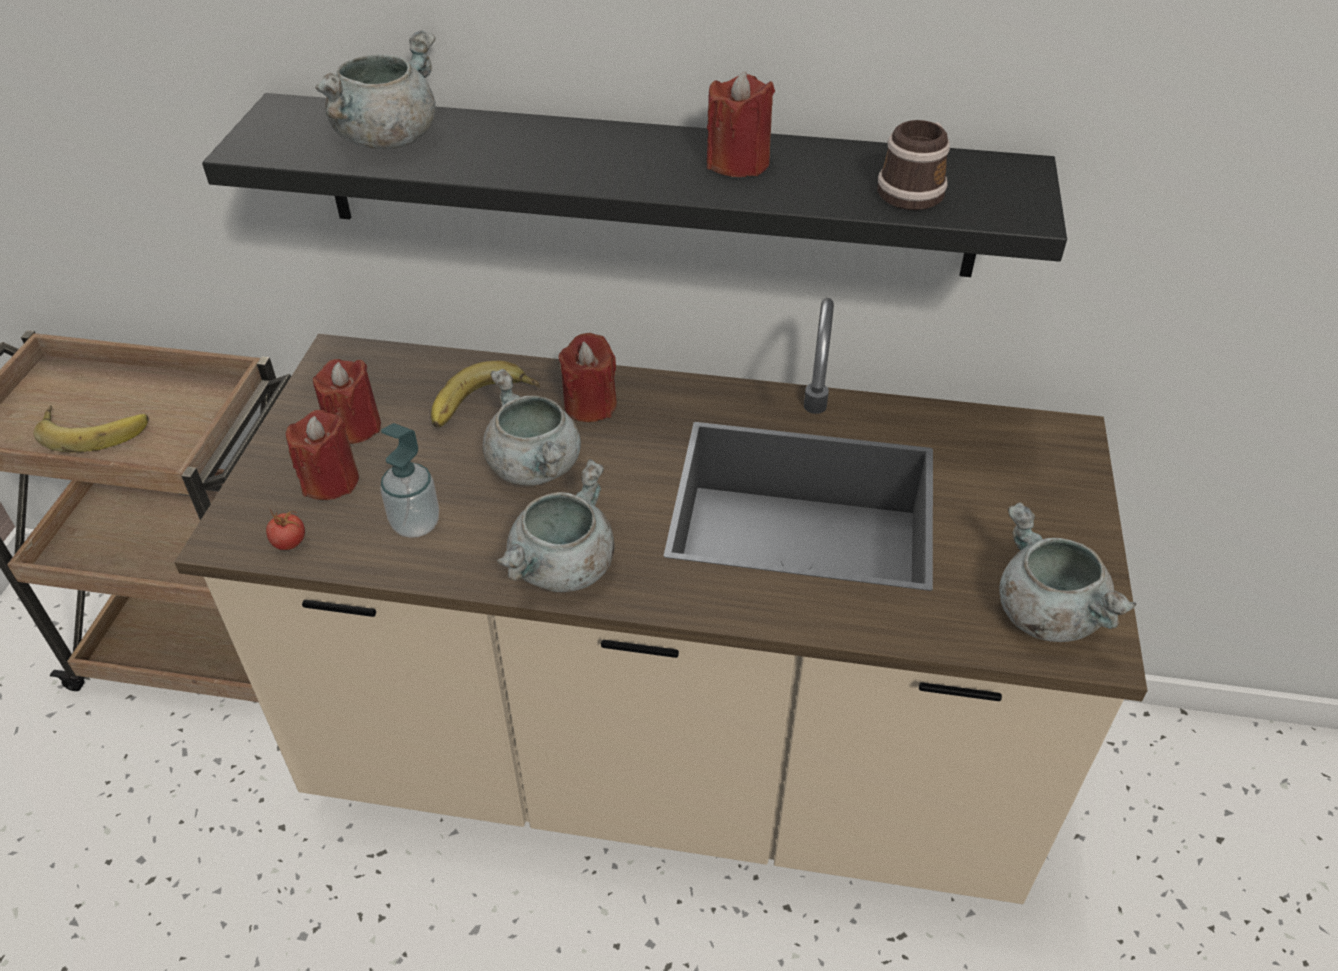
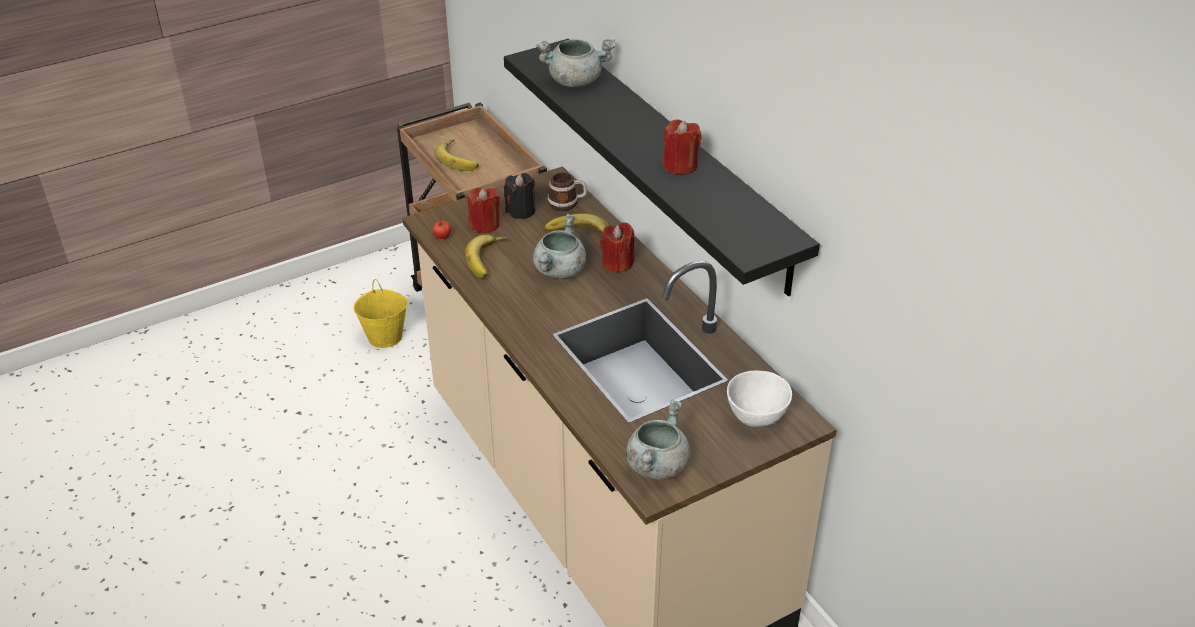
camera: 50 degrees right, 5 degrees down
(108, 788) = (385, 337): none -> yellow bucket
(353, 427) = (521, 211): red candle -> black candle
(415, 524) = (489, 260): soap dispenser -> banana
(563, 569) = (512, 311): grey cooking pot -> none
(914, 189) = (726, 217): mug -> mug (567, 203)
(1025, 464) = (757, 416): none -> white bowl

